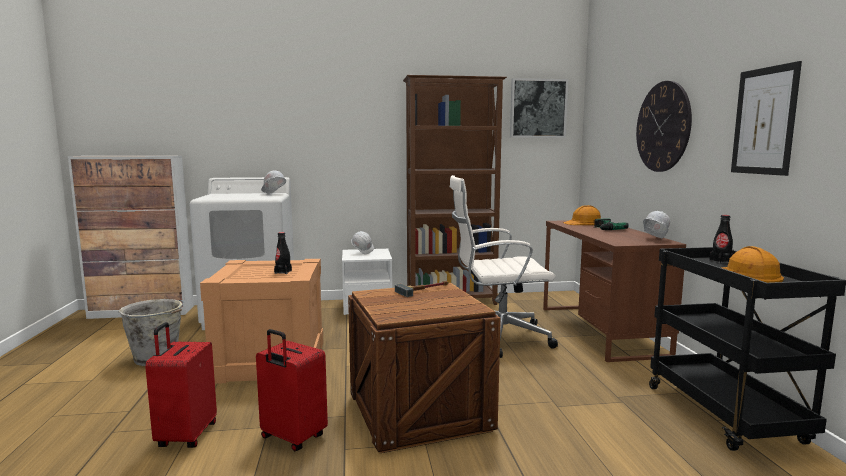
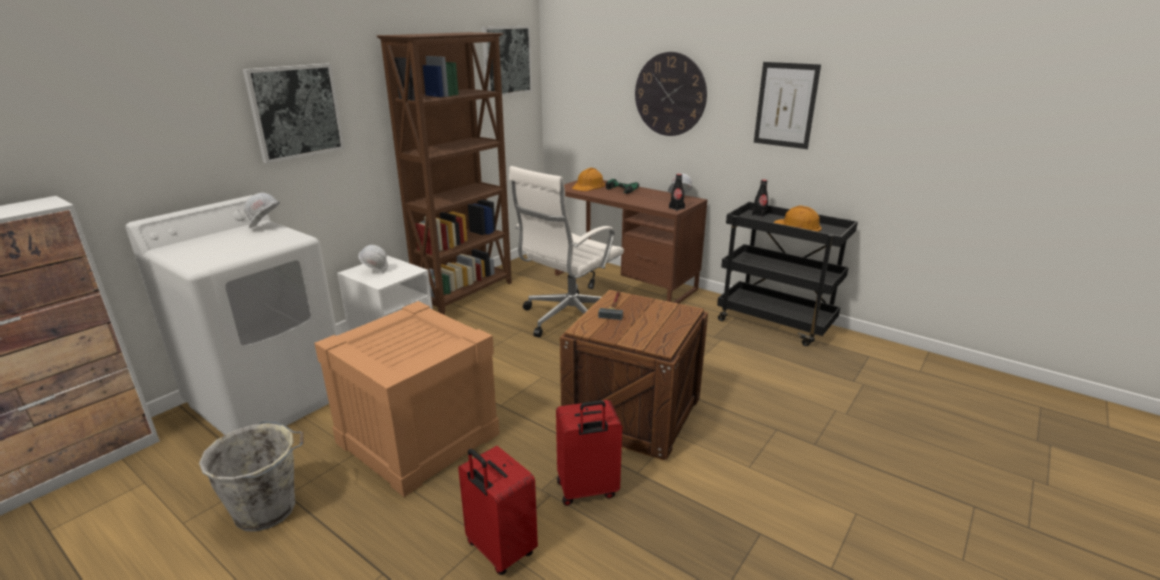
camera: 45 degrees left, 15 degrees up
(283, 272) = (423, 334): black bottle -> black bottle (676, 208)
(332, 128) = (296, 111): none -> picture

